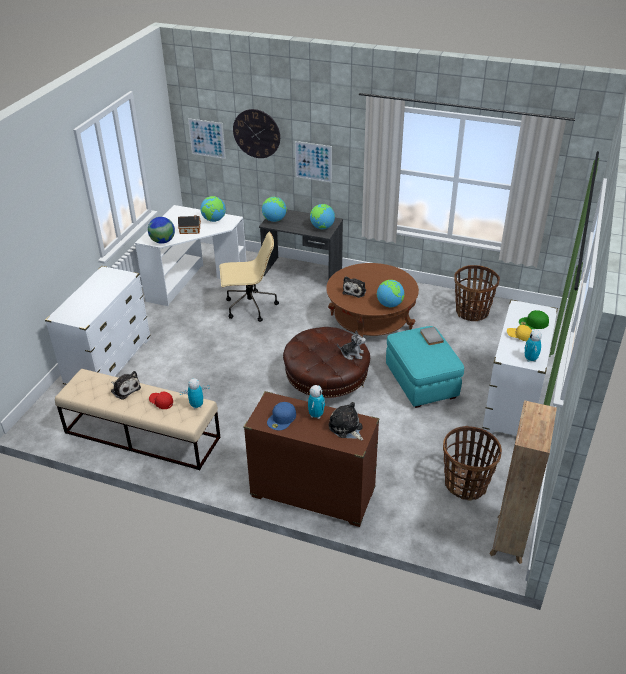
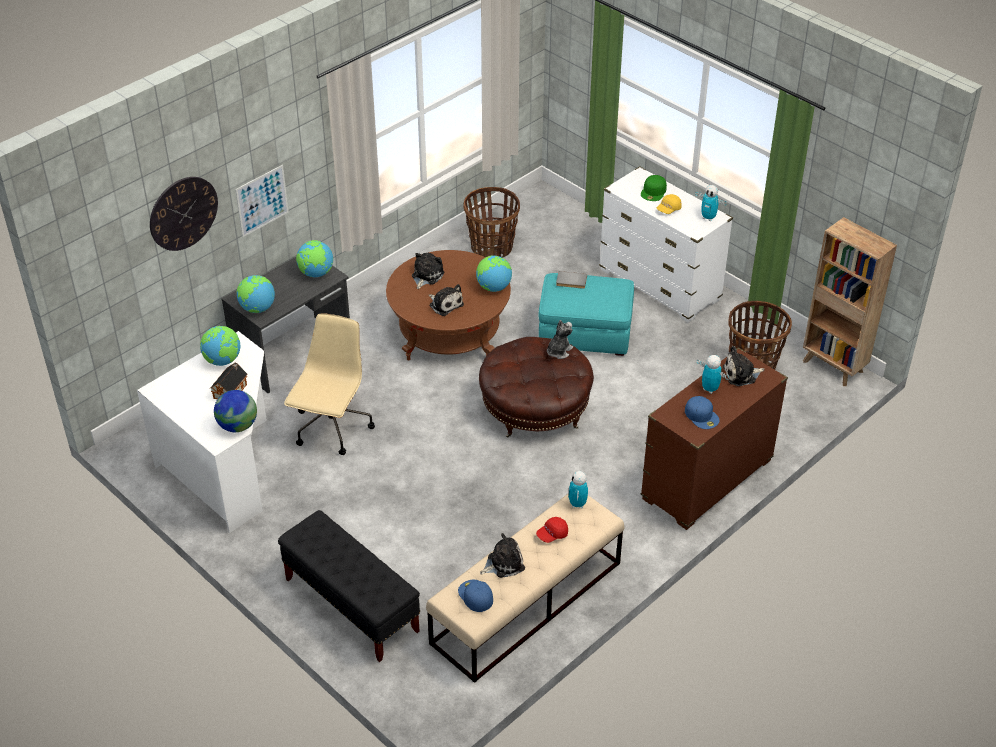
camera: 65 degrees left, 5 degrees up
(91, 385) = (475, 595): none -> blue cap
(109, 362) = (351, 605): white dresser -> black bench
(207, 138) = (111, 269): picture -> none
(376, 275) = (426, 276): none -> plush toy

